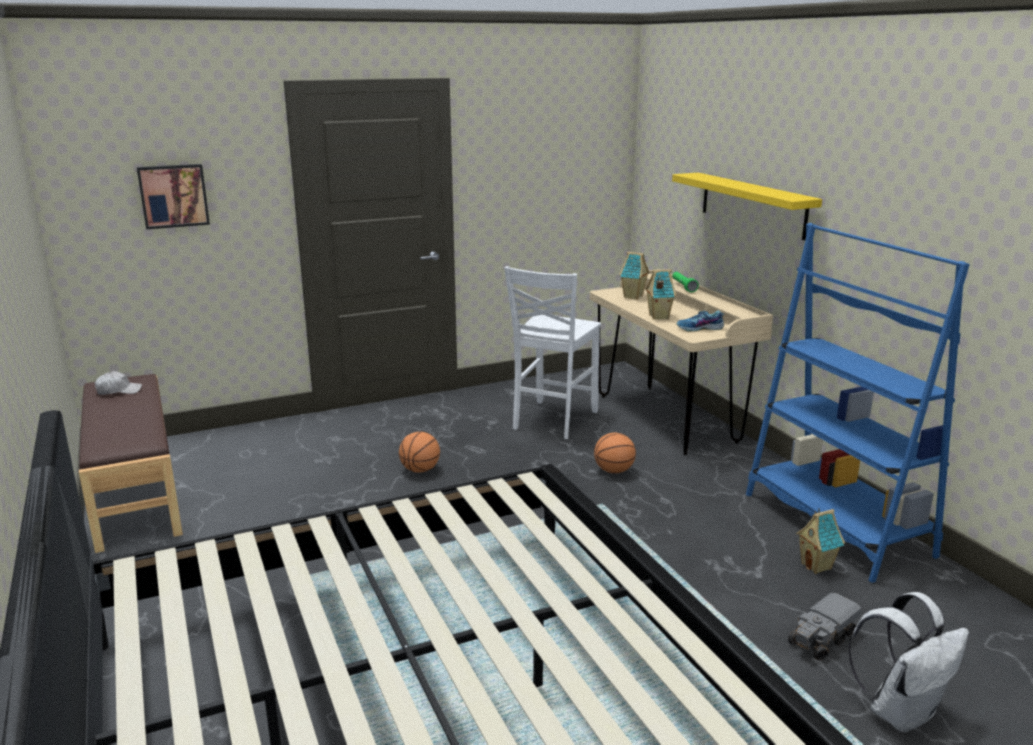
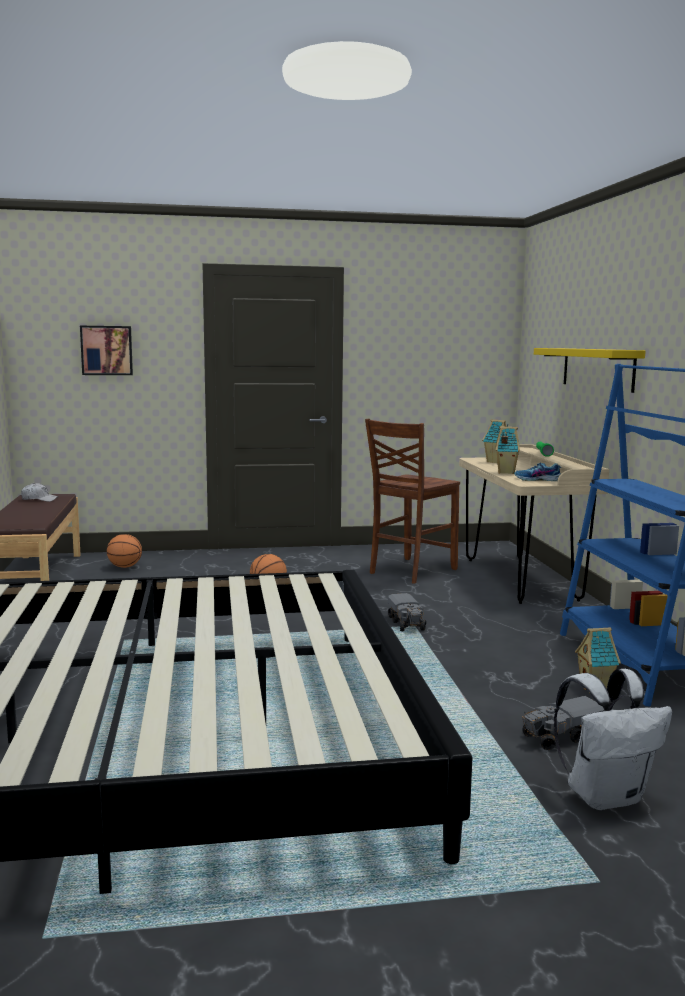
camera: 15 degrees right, 10 degrees down
(552, 420) = (410, 571): white chair -> brown chair
(592, 501) = (406, 623): none -> toy truck
(614, 471) = (442, 607): basketball -> basketball (125, 567)

